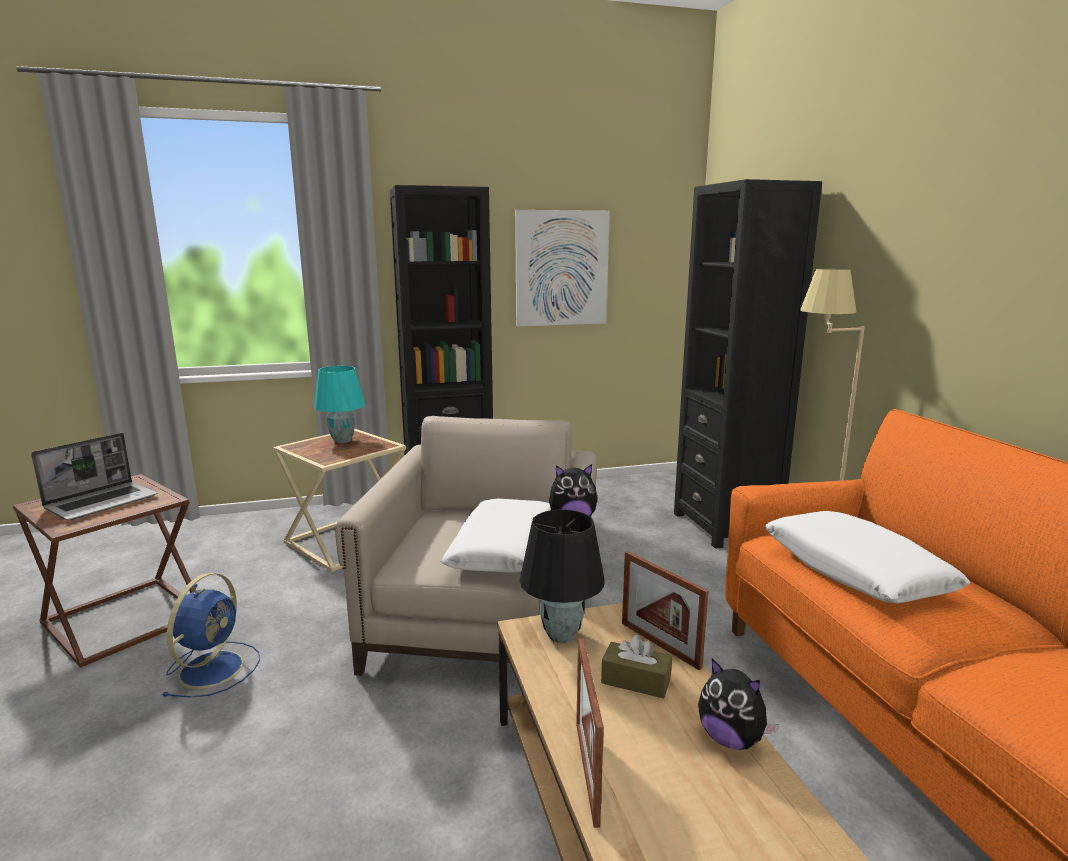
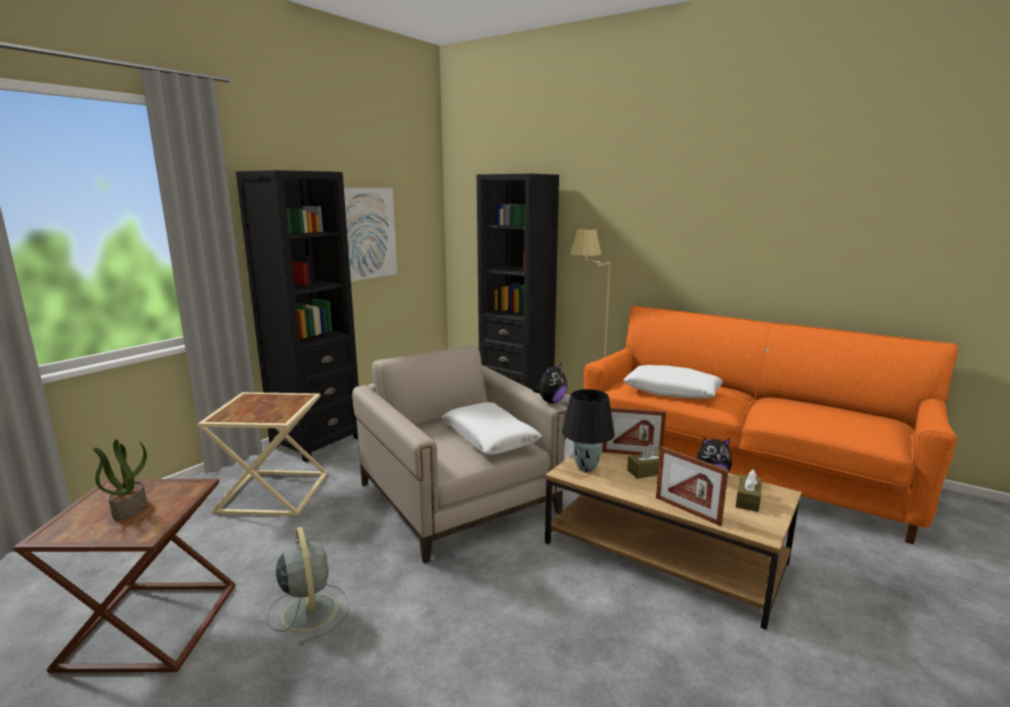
camera: 40 degrees left, 0 degrees up
(103, 502) = (129, 508): laptop -> potted plant
(213, 668) = (309, 610): blue fan -> grey fan
(343, 440) = (256, 403): turquoise table lamp -> none
(724, 815) = (747, 500): none -> brown tissue box

